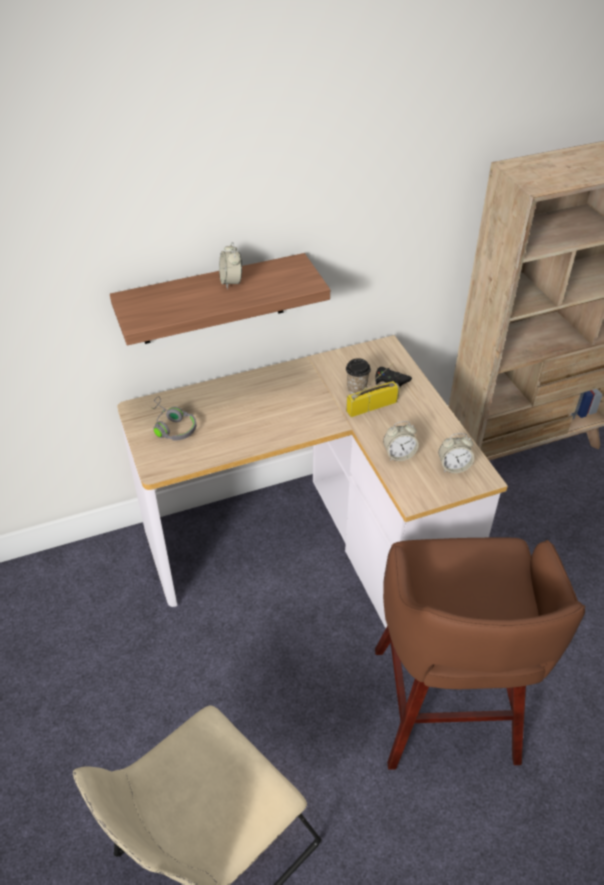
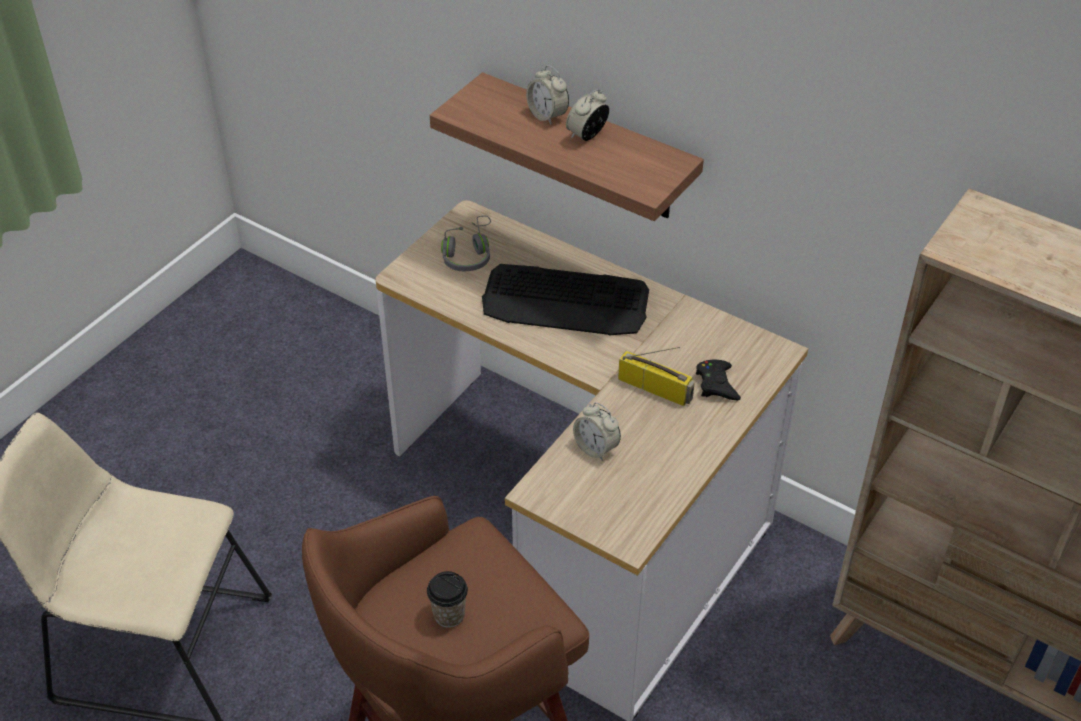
camera: 55 degrees right, 0 degrees up
(263, 405) = (566, 302): none -> keyboard
(356, 388) = (672, 361): cup -> cup (449, 615)
(453, 467) = (622, 505): alarm clock -> alarm clock (547, 115)

